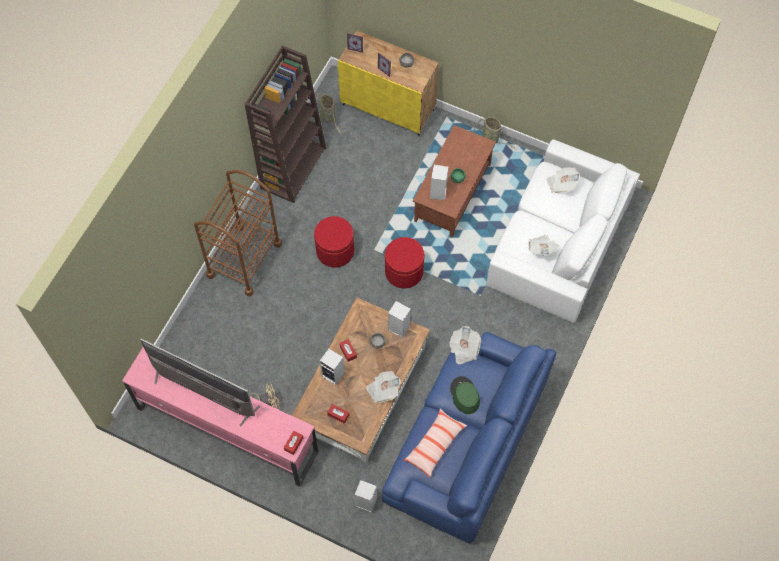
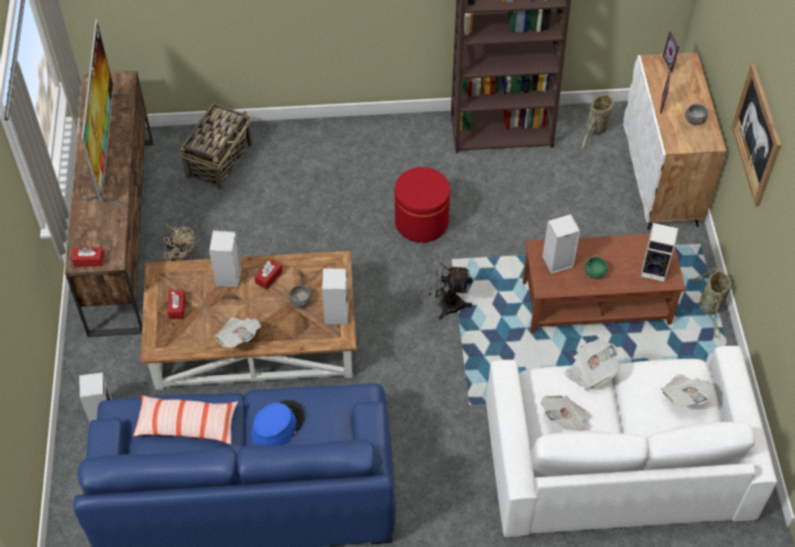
camera: 60 degrees right, 10 degrees down
(204, 342) = (220, 160): none -> basket
(226, 429) = (122, 232): pink tv stand -> brown tv stand
(244, 259) = (348, 144): brown cart -> none
(388, 107) = (661, 180): yellow cabinet -> white cabinet
(404, 271) = (444, 304): red ottoman -> grey fan
(464, 349) = (345, 393): newspaper -> newspaper (590, 371)
(464, 395) = (277, 425): green hat -> blue hat
(469, 42) = (756, 135): none -> picture
(474, 148) = (655, 270): none -> speaker

